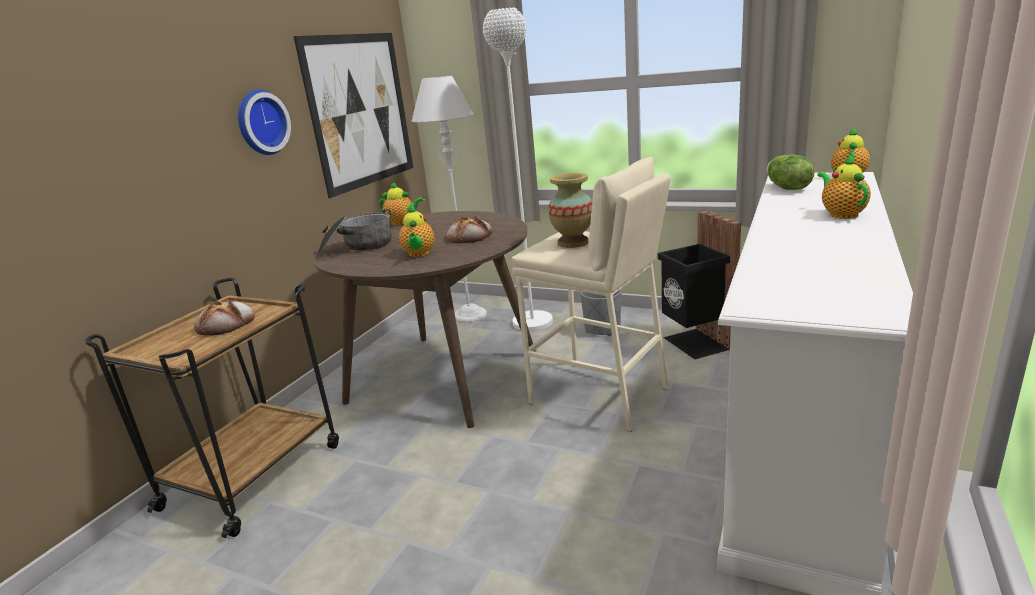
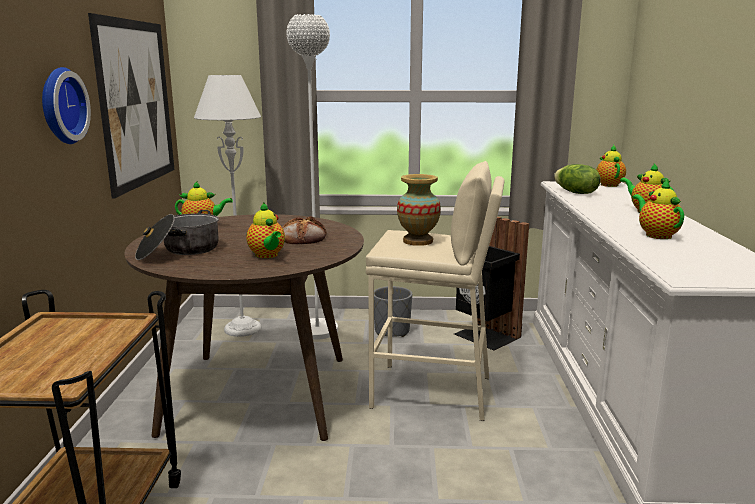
camera: 25 degrees left, 5 degrees down
(226, 324) = (75, 343): bread -> none
(805, 246) = (656, 235): none -> teapot

